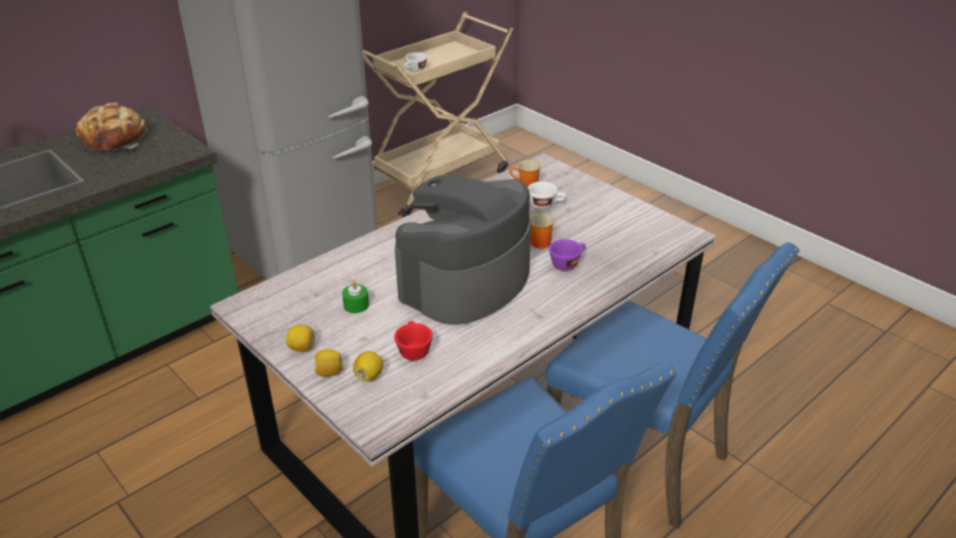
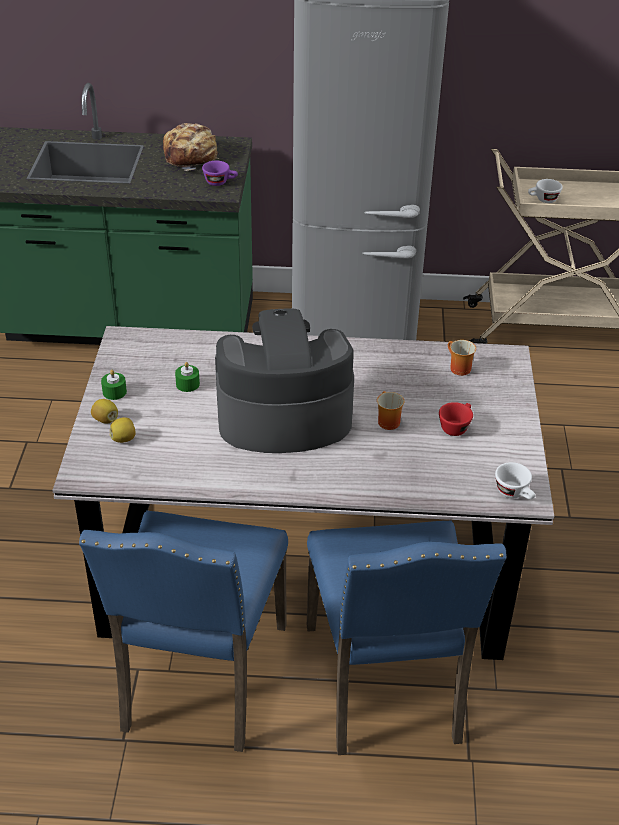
camera: 45 degrees right, 5 degrees up
(302, 348) = (114, 392): lemon -> green candle
(413, 349) = (174, 440): red cup -> red cup (456, 426)
(546, 205) = (448, 394): white cup -> white cup (515, 493)
(567, 263) = (382, 453): purple cup -> purple cup (220, 182)

